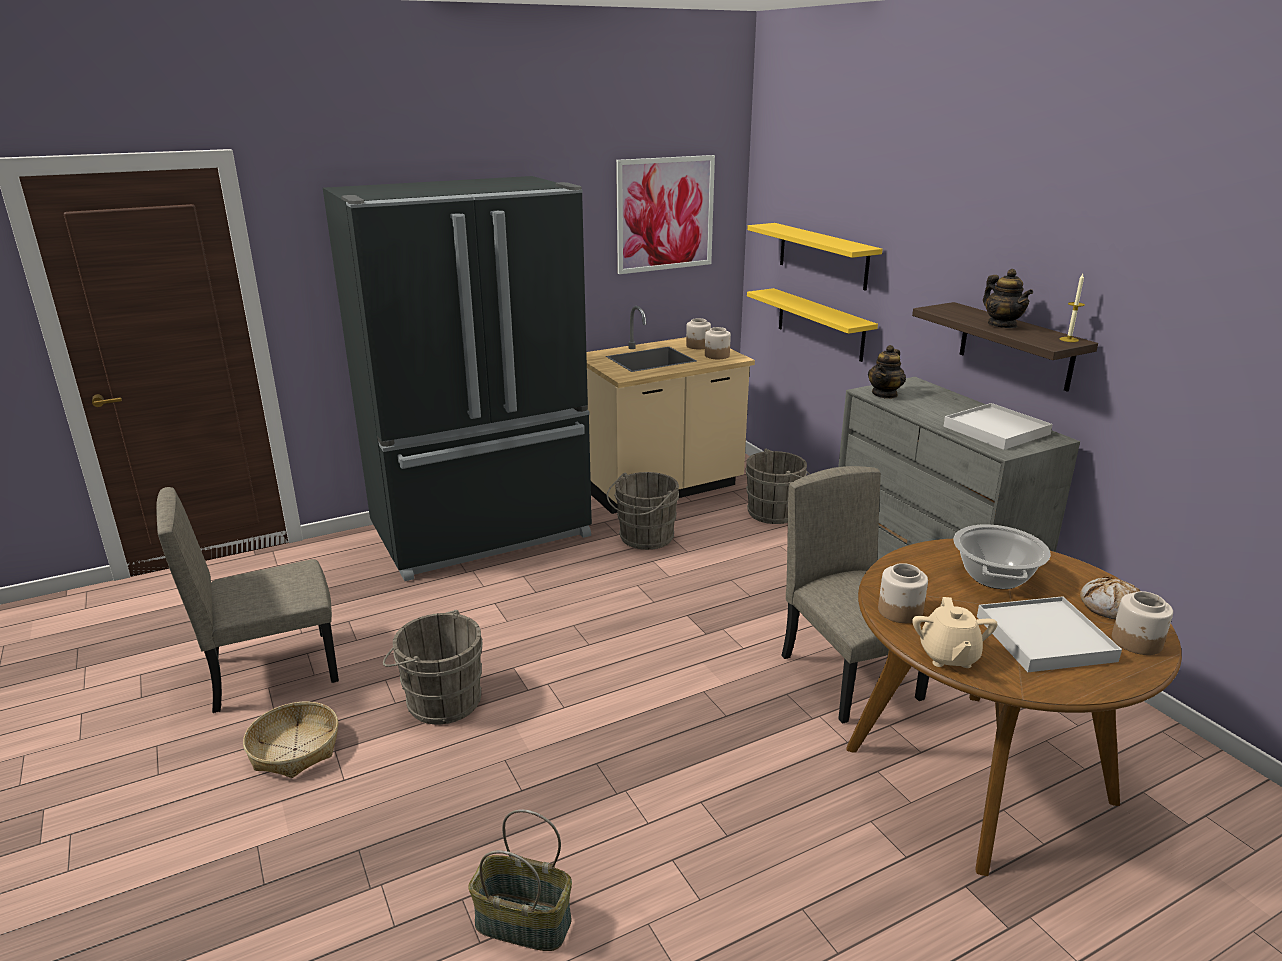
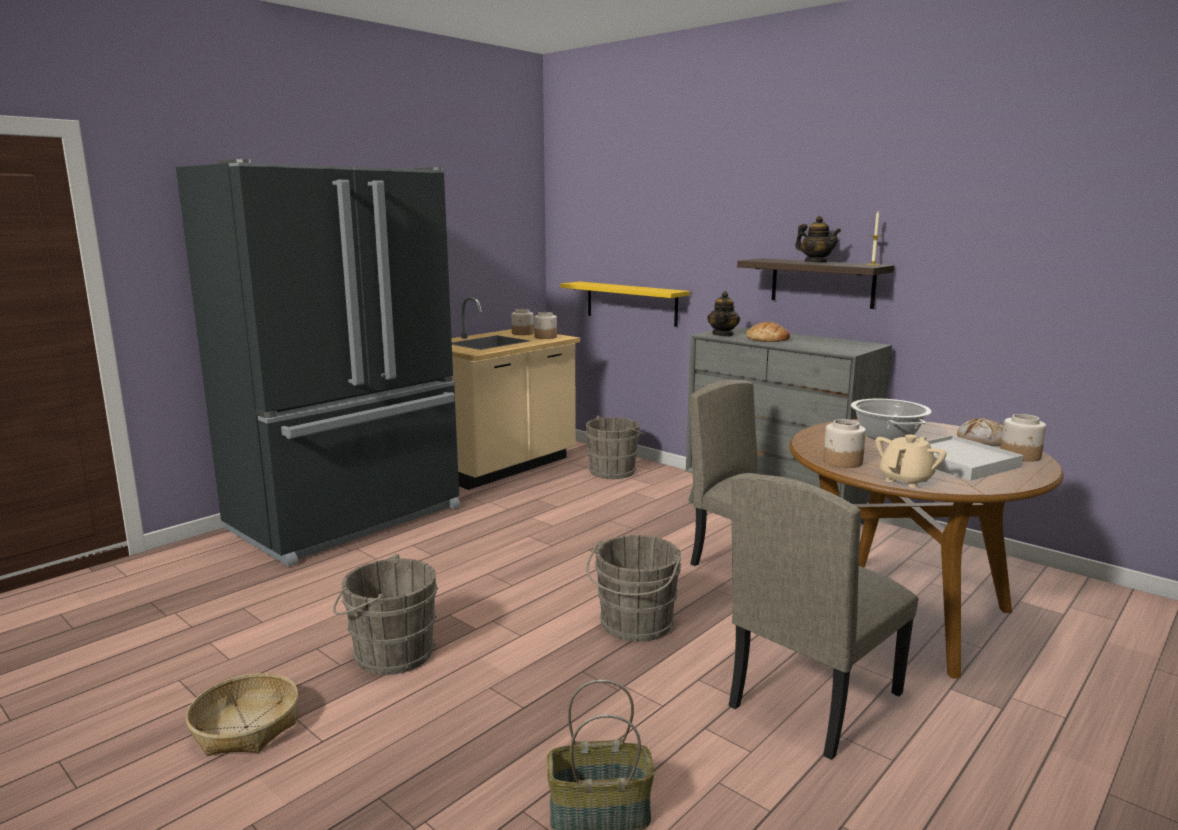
camera: 20 degrees left, 10 degrees down
(273, 670) = (176, 664): beige chair -> beige chair (814, 699)
(644, 538) = (511, 502): grey bucket -> grey bucket (634, 625)
(665, 214) = (483, 218): picture -> none
(823, 255) = (628, 244): yellow shelf -> none
(930, 410) = (767, 339): none -> bread
(948, 656) = (906, 480): beige teapot -> beige teapot turned 120 degrees counterclockwise
(996, 430) = (828, 344): white tray -> none

